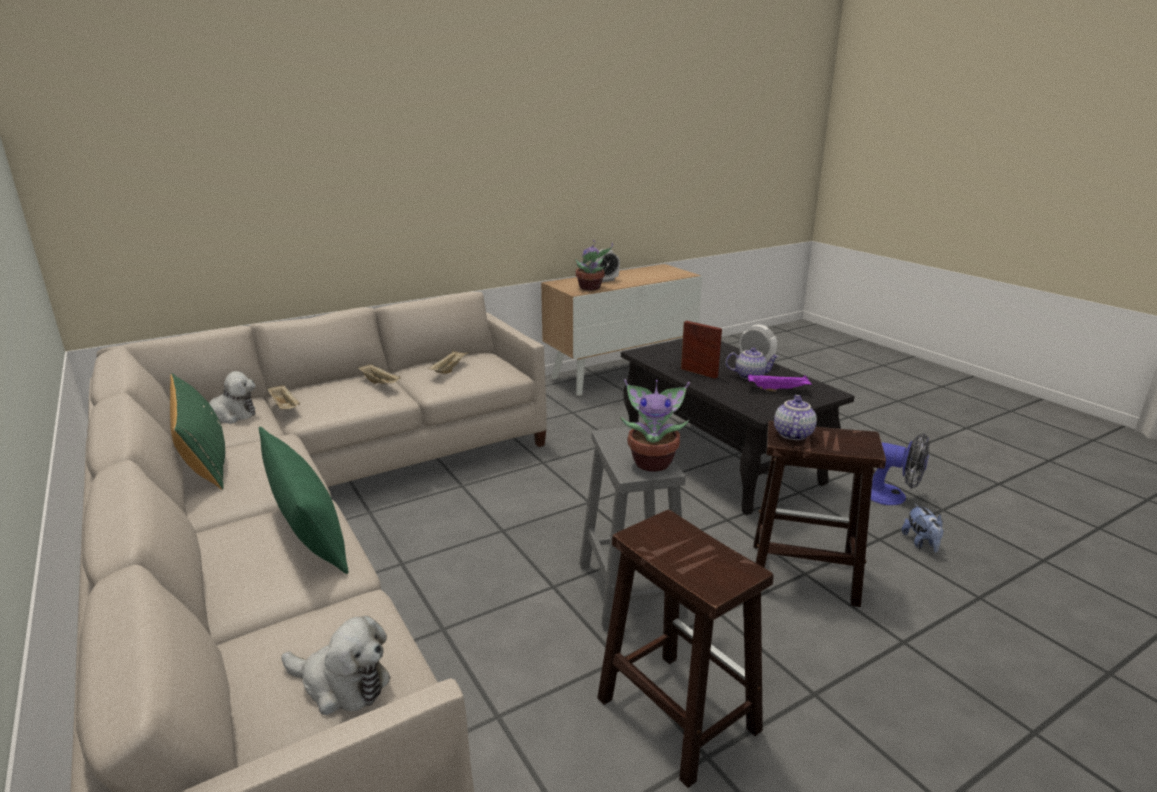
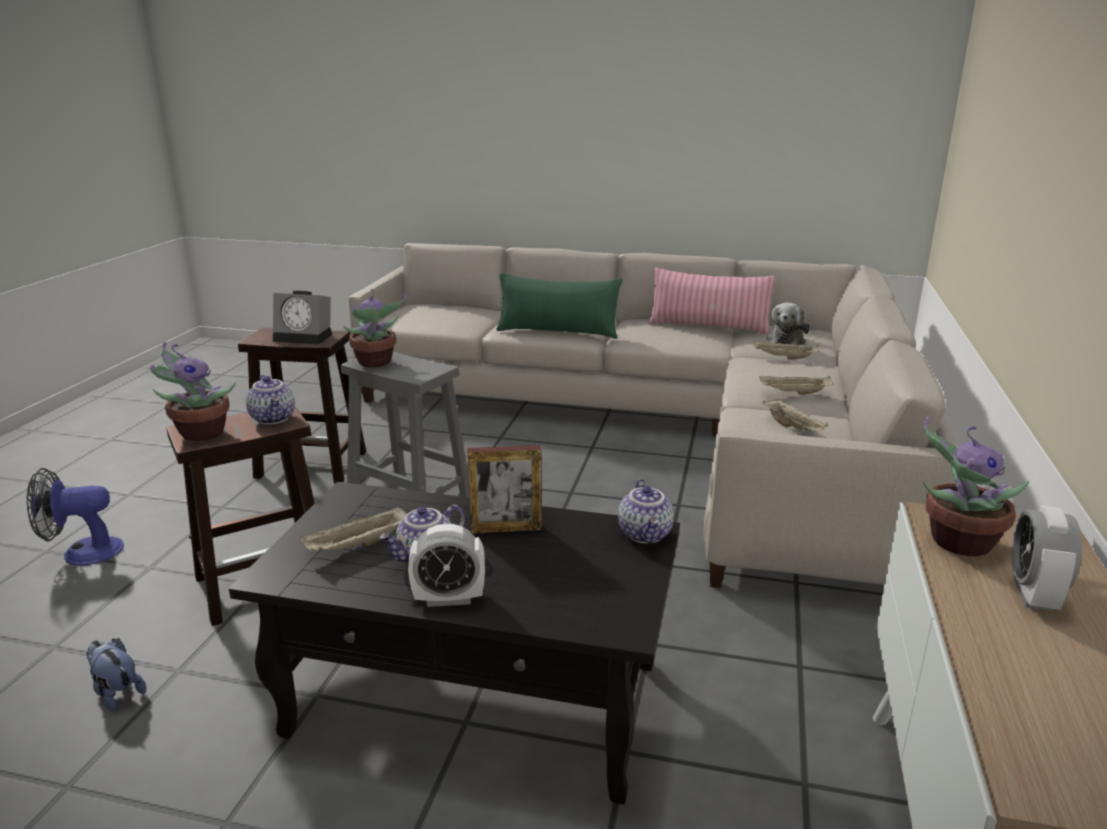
camera: 135 degrees right, 0 degrees up
(204, 458) = (708, 327): green pillow -> pink pillow
(341, 684) = (422, 315): plush toy -> none
(643, 352) = (646, 534): none -> teapot
(677, 544) = (306, 337): none -> alarm clock
(778, 390) = (358, 546): purple tray -> beige tray
(857, 441) = (199, 433): none -> potted plant
(892, 496) = (160, 770): fan -> fan (82, 552)

